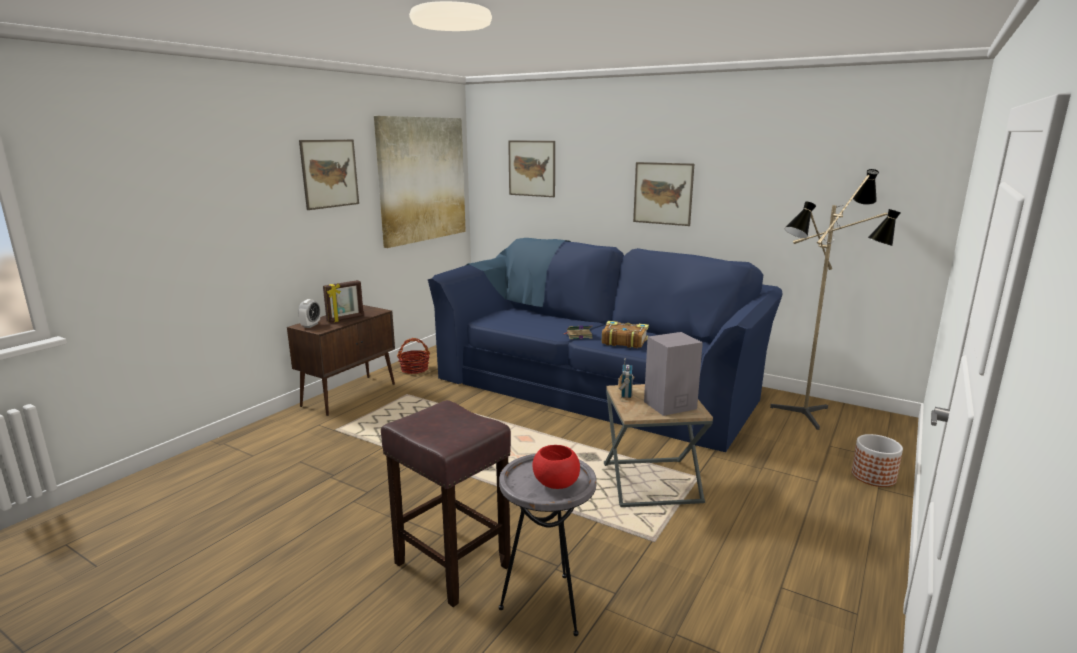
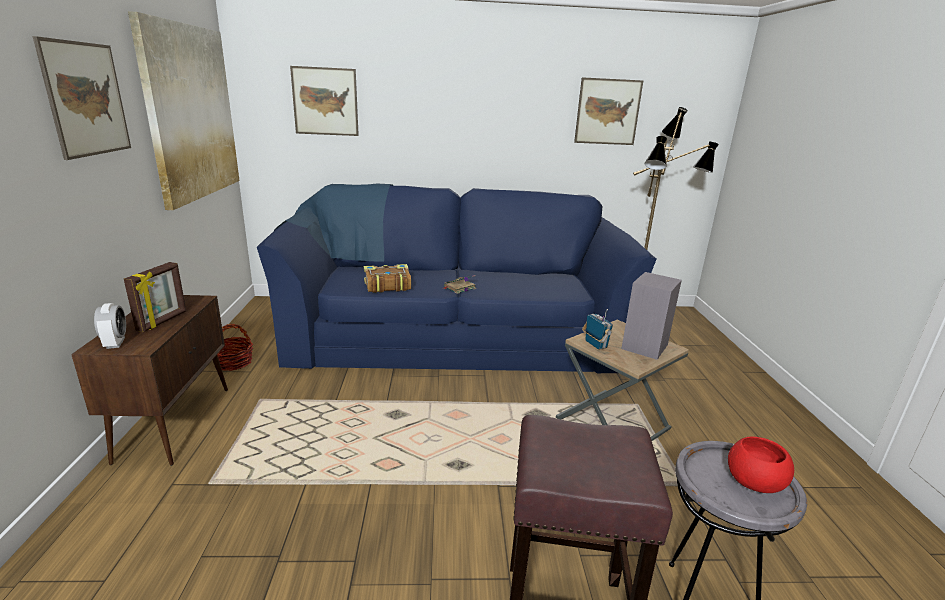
camera: 35 degrees left, 5 degrees up
(624, 341) = (507, 286): book -> book (386, 285)
(663, 193) = (485, 130): picture -> picture (607, 112)
(873, 476) = (729, 363): planter -> none

